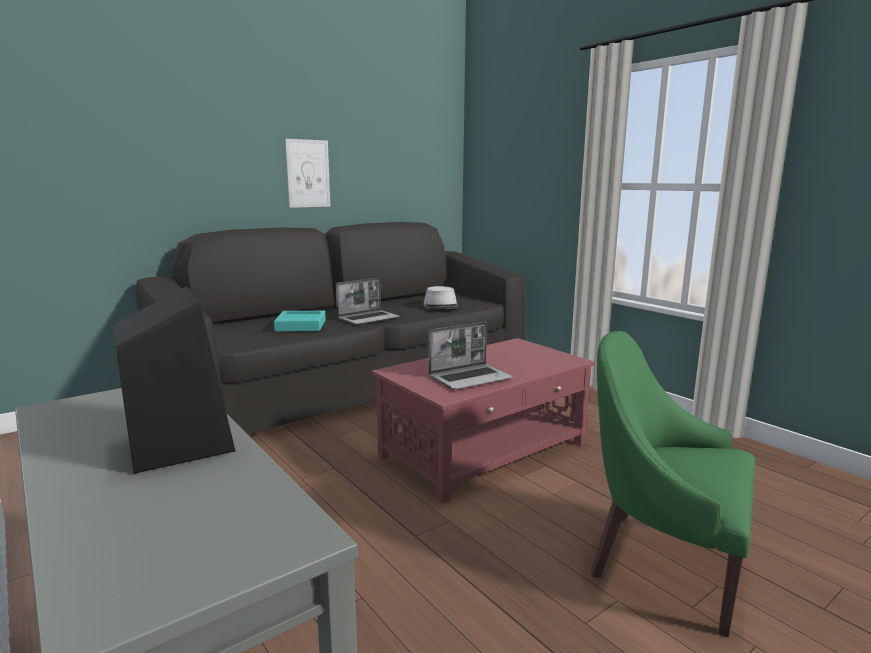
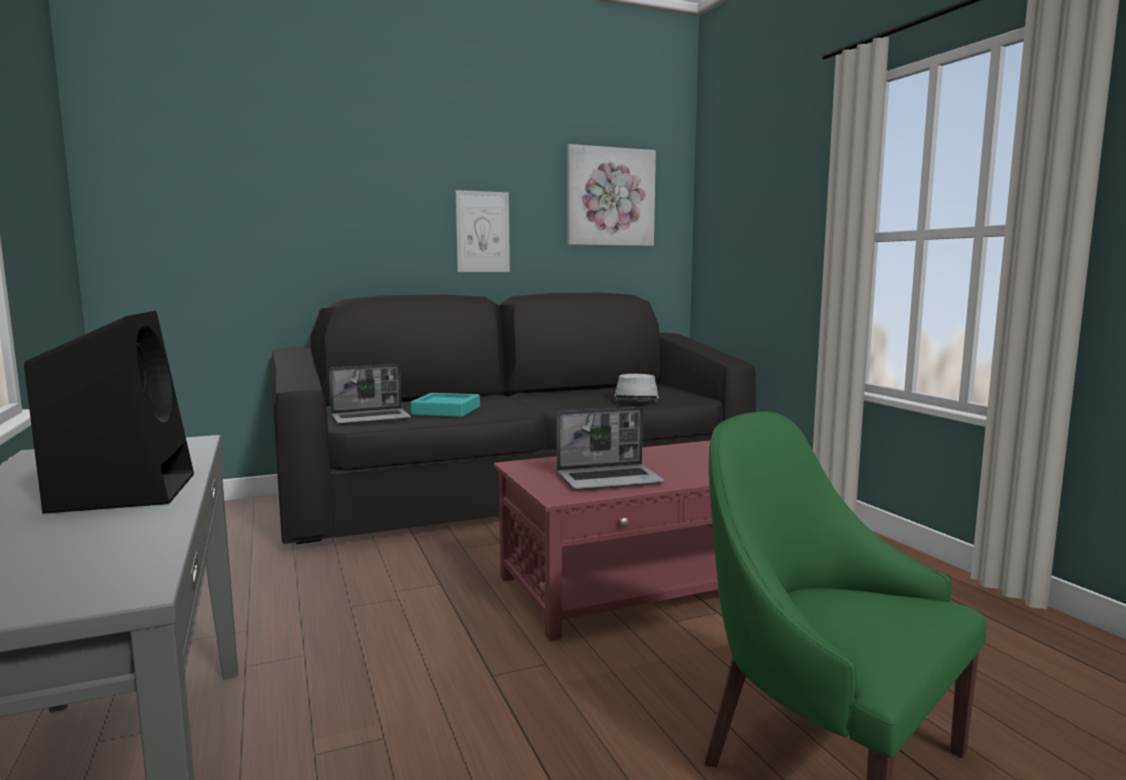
camera: 15 degrees right, 5 degrees down
(368, 318) = (532, 407): laptop -> laptop (372, 418)
(404, 144) = (610, 197): none -> picture

